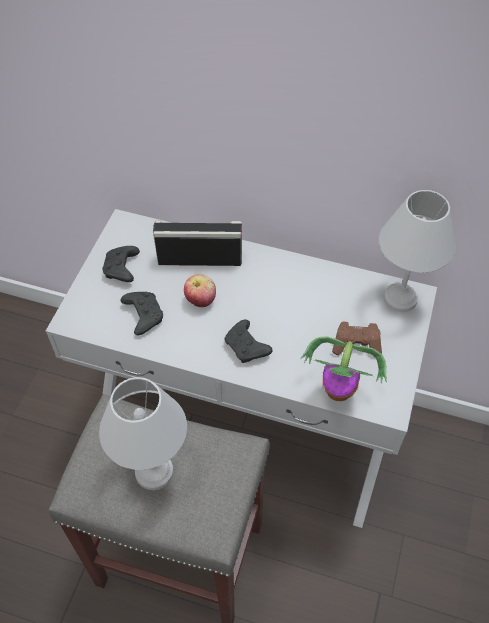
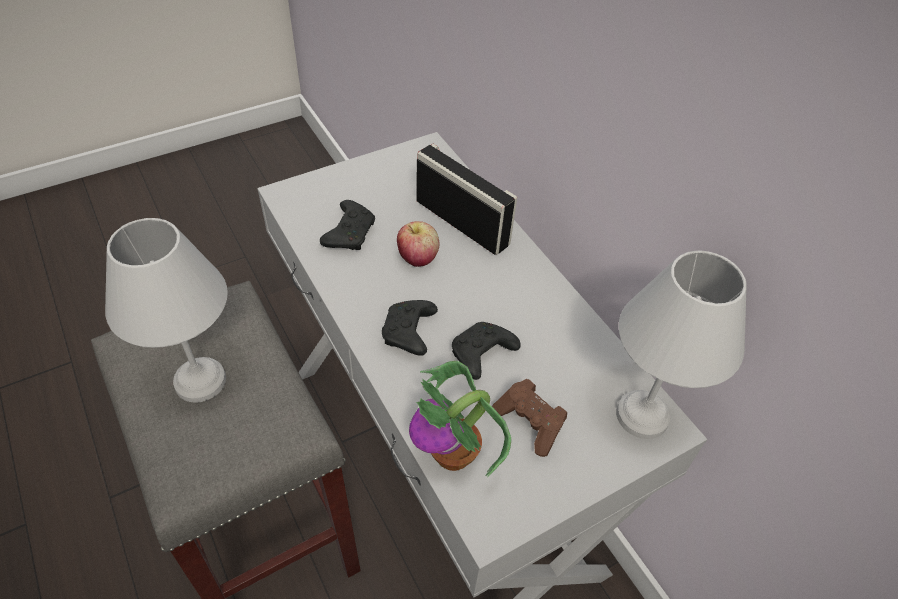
camera: 40 degrees right, 5 degrees down
(122, 269) = (380, 183): black game controller -> black game controller (481, 355)

